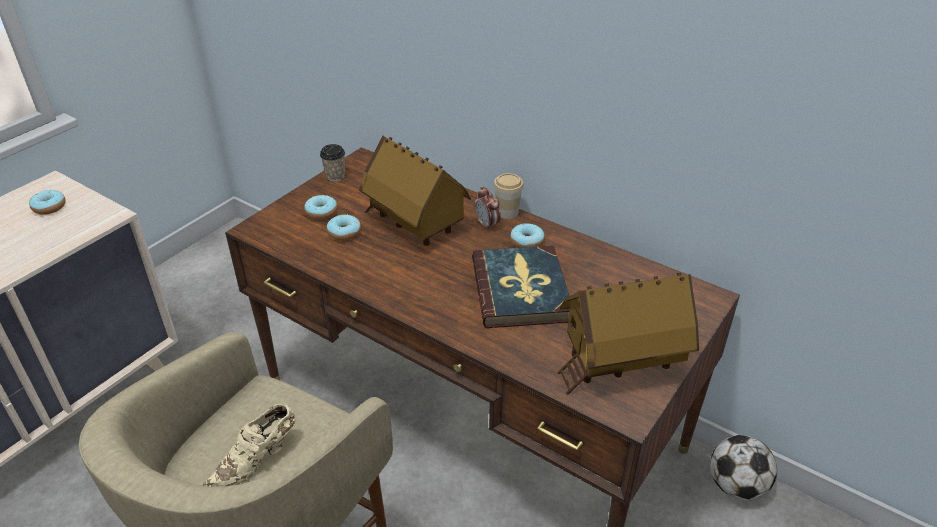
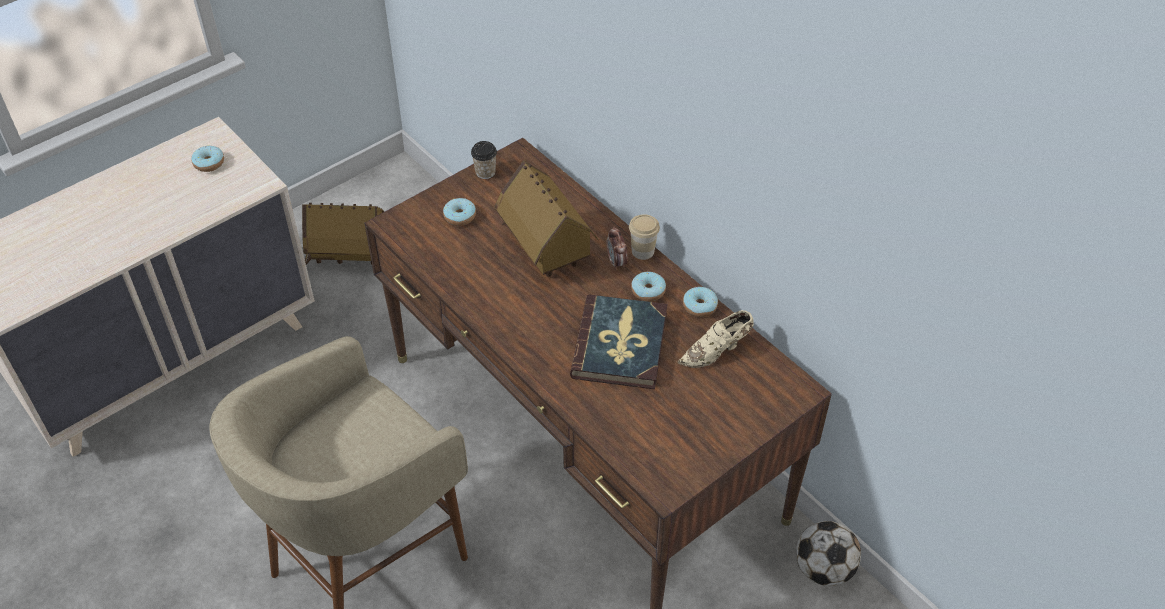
camera: 15 degrees right, 10 degrees up
(258, 460) = (348, 457): beige shoe -> beige shoe (717, 351)
(344, 233) = (475, 245): donut -> donut (699, 306)
(620, 363) = (680, 440): toy house -> toy house (348, 255)

